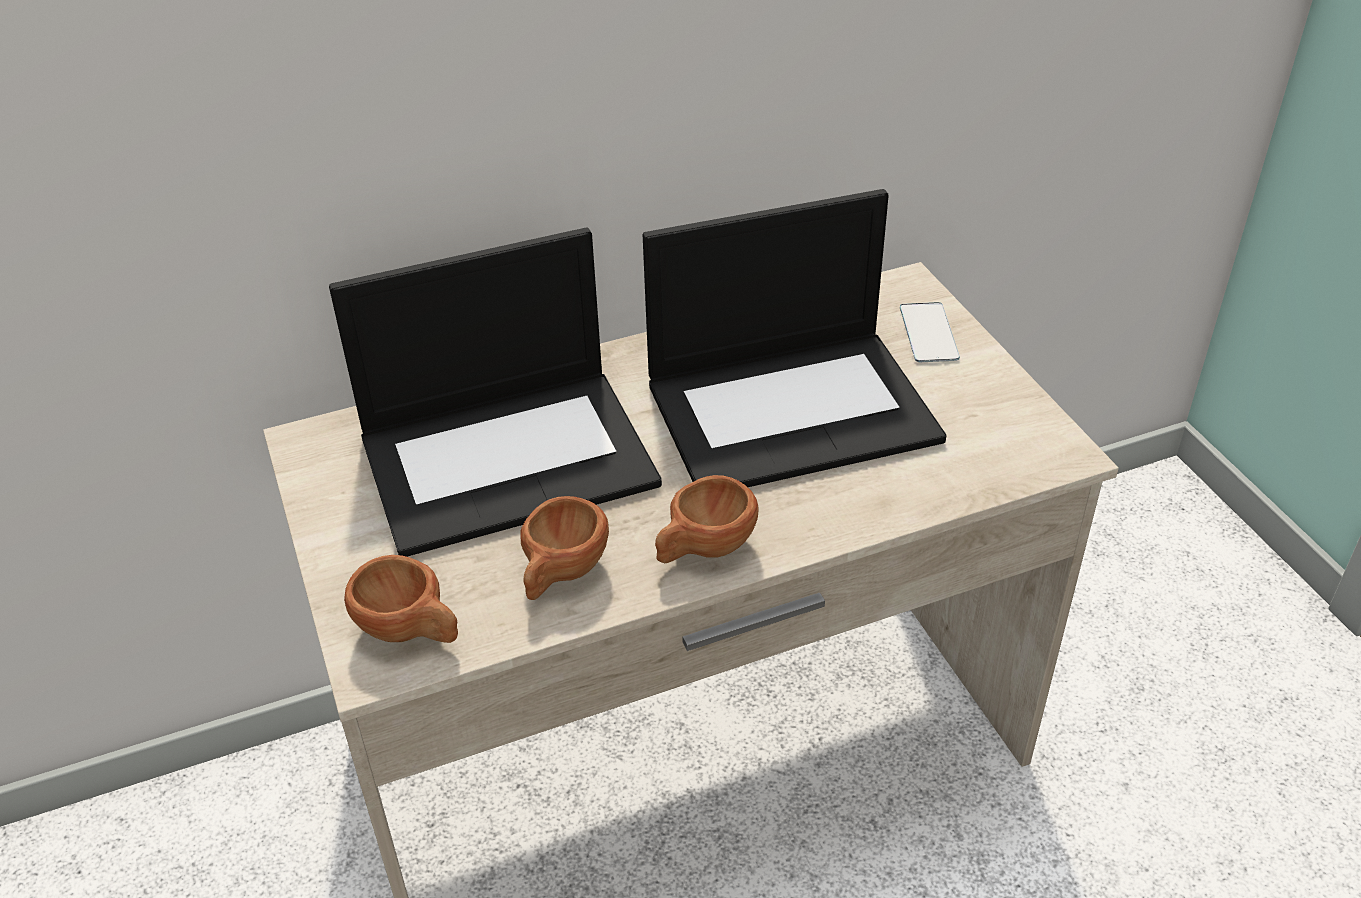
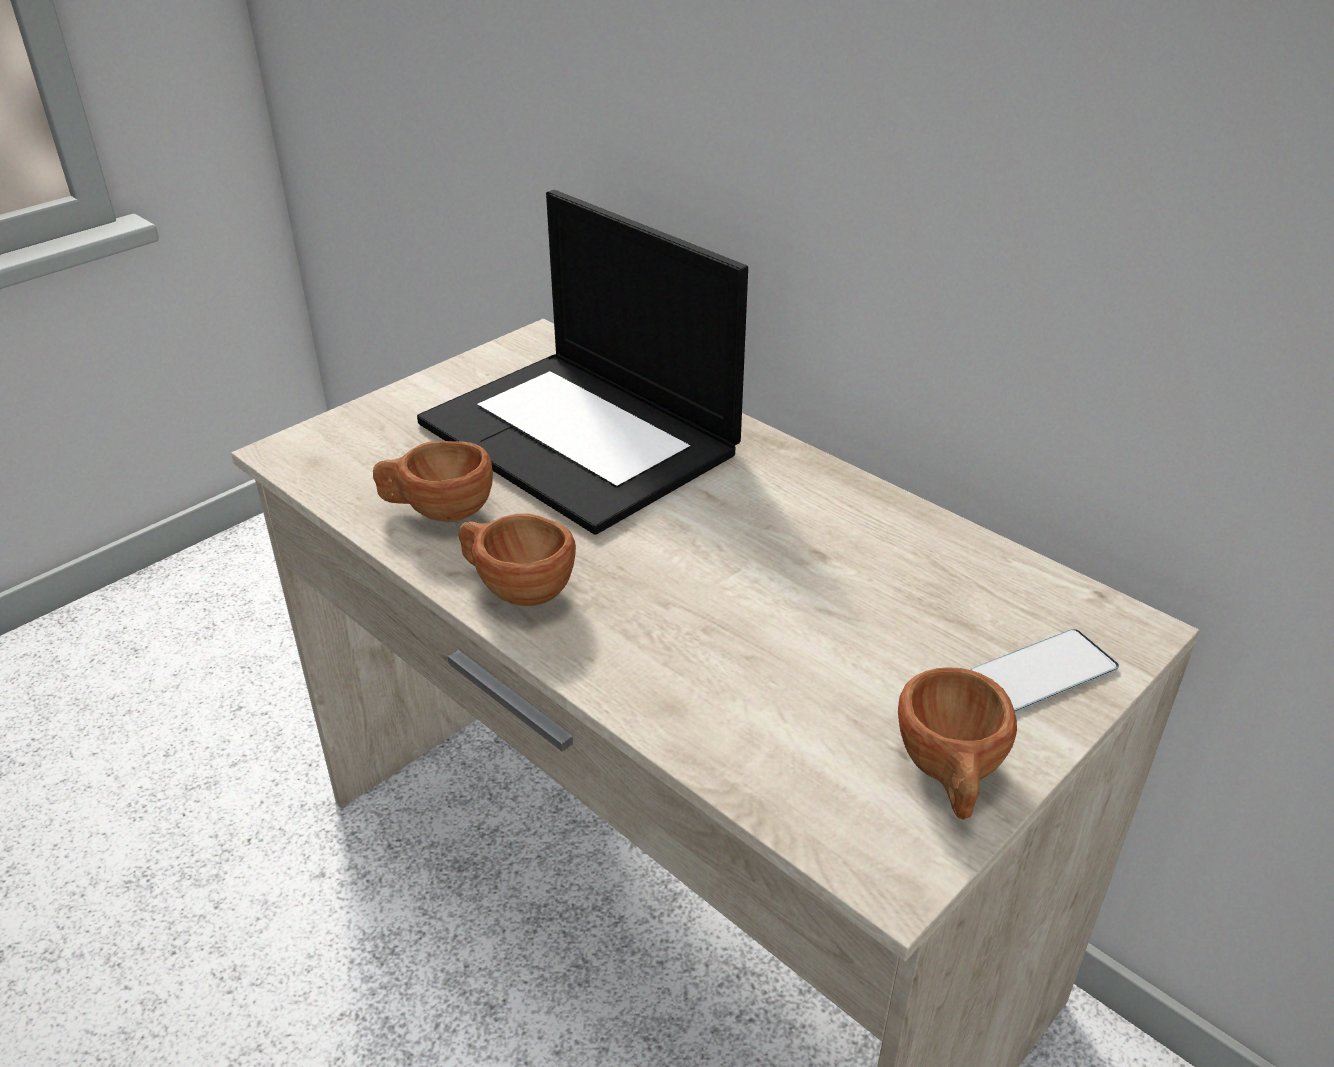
camera: 65 degrees right, 5 degrees down
(411, 630) = (333, 455): brown cup -> brown cup (950, 774)
(793, 409) = (790, 593): laptop -> none

